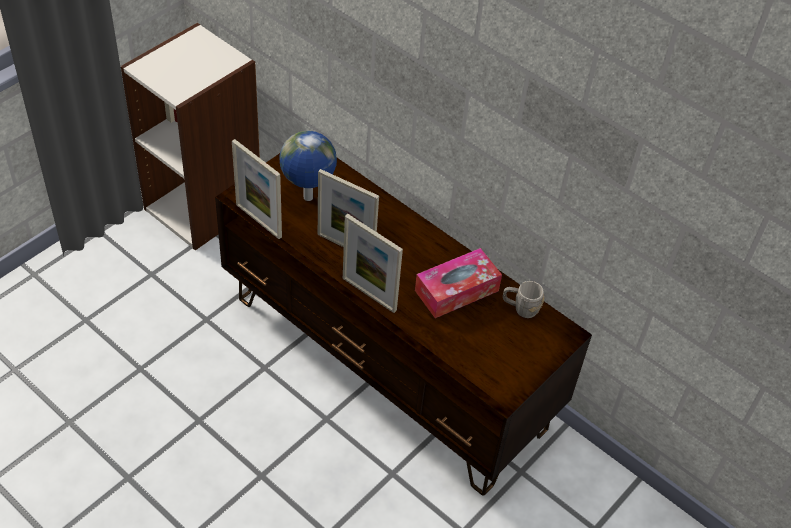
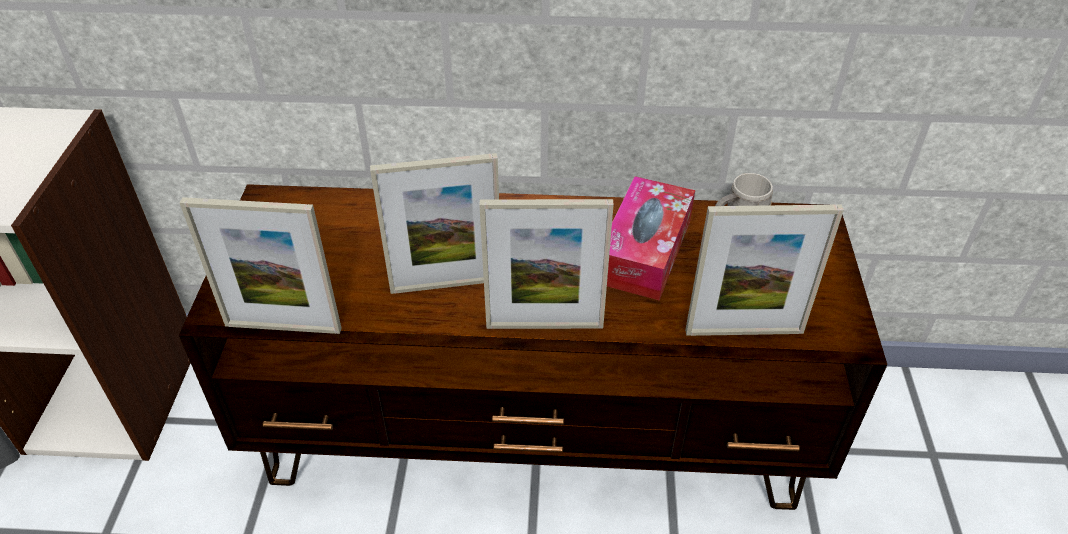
camera: 35 degrees left, 5 degrees down
(308, 198) = (330, 256): globe -> none
(457, 358) = (744, 331): none -> picture frame

